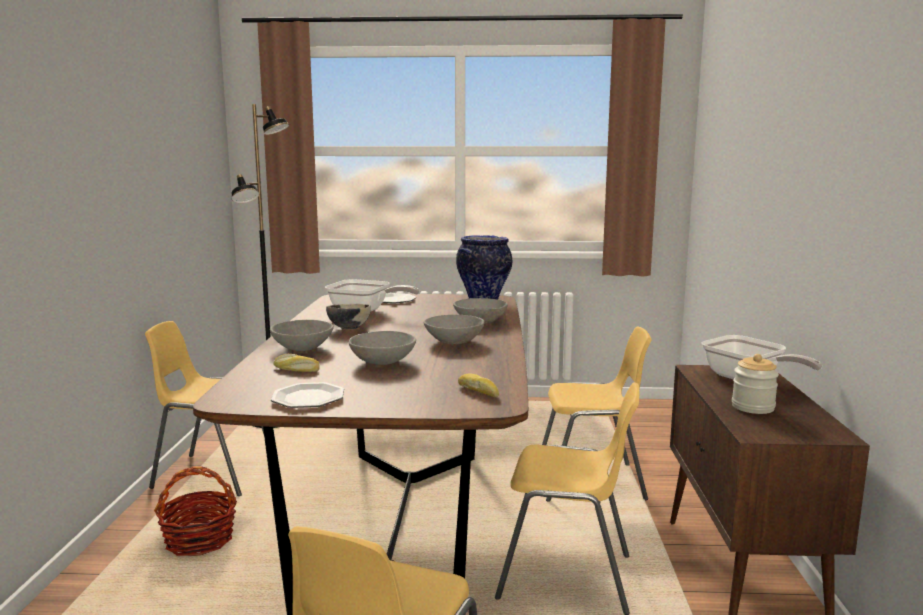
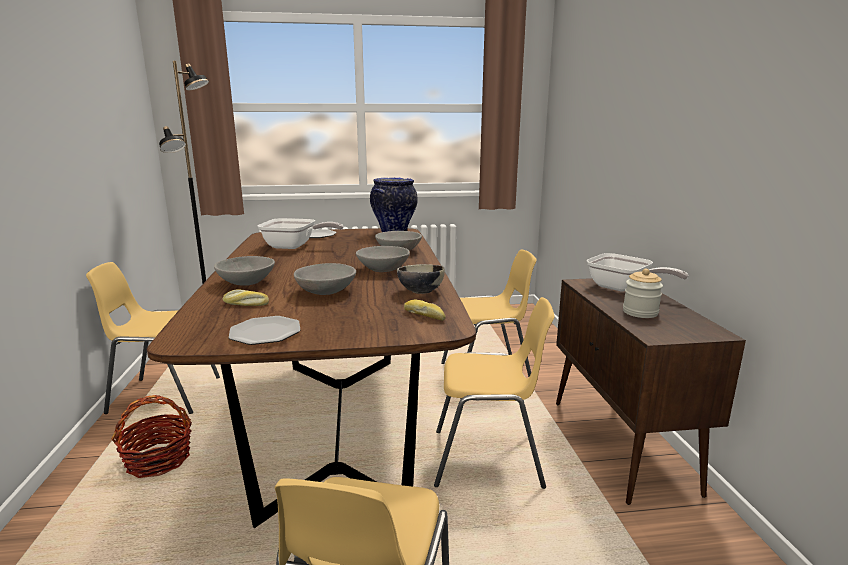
camera: 10 degrees left, 5 degrees up
(349, 328) = (284, 262): bowl -> bowl (420, 292)

